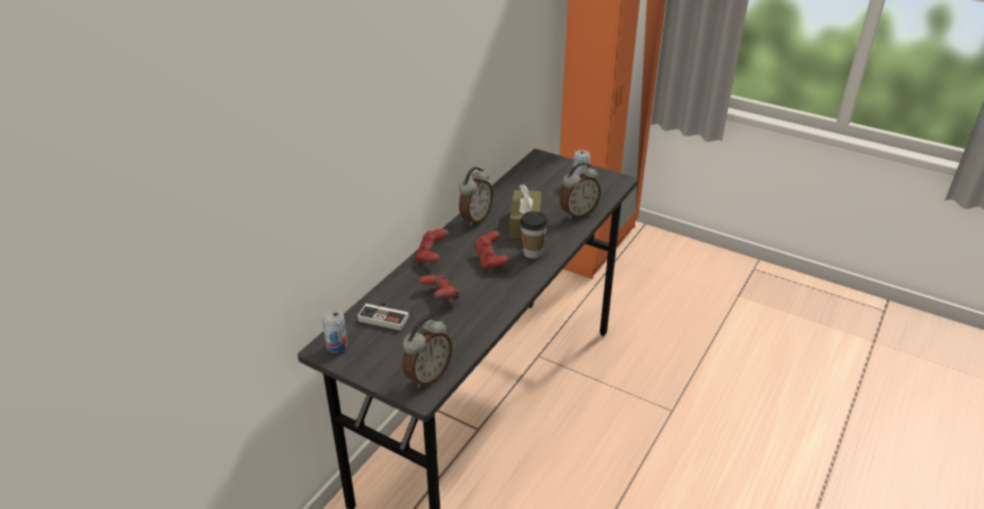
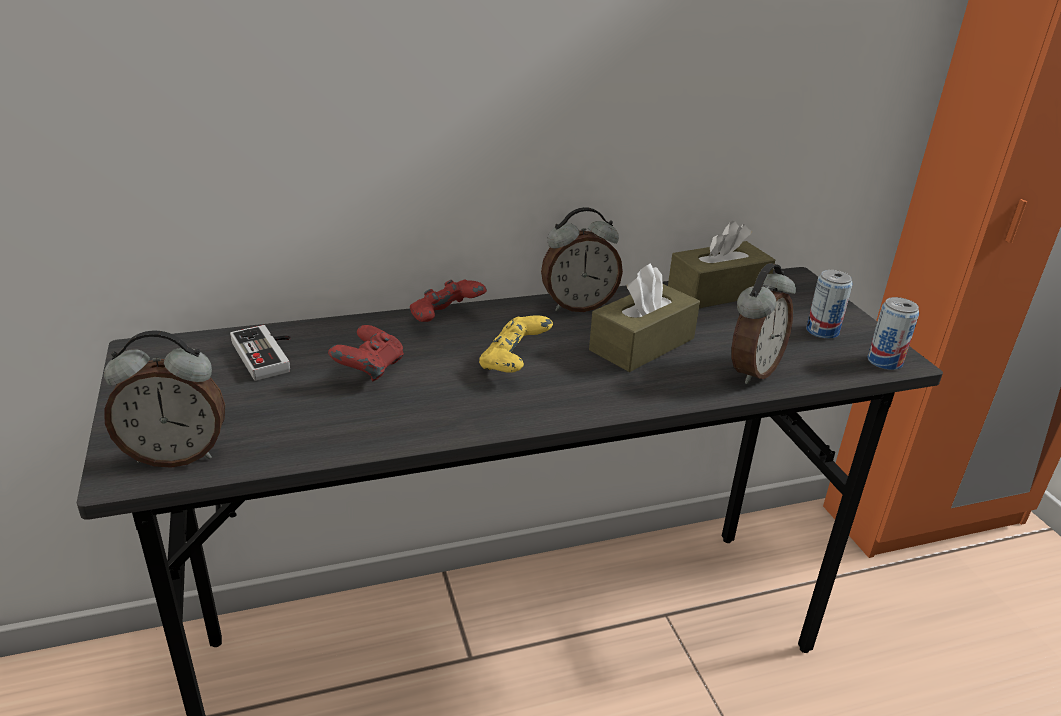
camera: 40 degrees right, 5 degrees down
(337, 346) = (160, 356): can -> can (884, 361)
(491, 260) = (514, 364): red game controller -> yellow game controller
(519, 180) = (717, 292): none -> brown tissue box
(532, 253) = (591, 385): cup -> none
(578, 213) = (752, 370): alarm clock -> alarm clock turned 60 degrees counterclockwise

